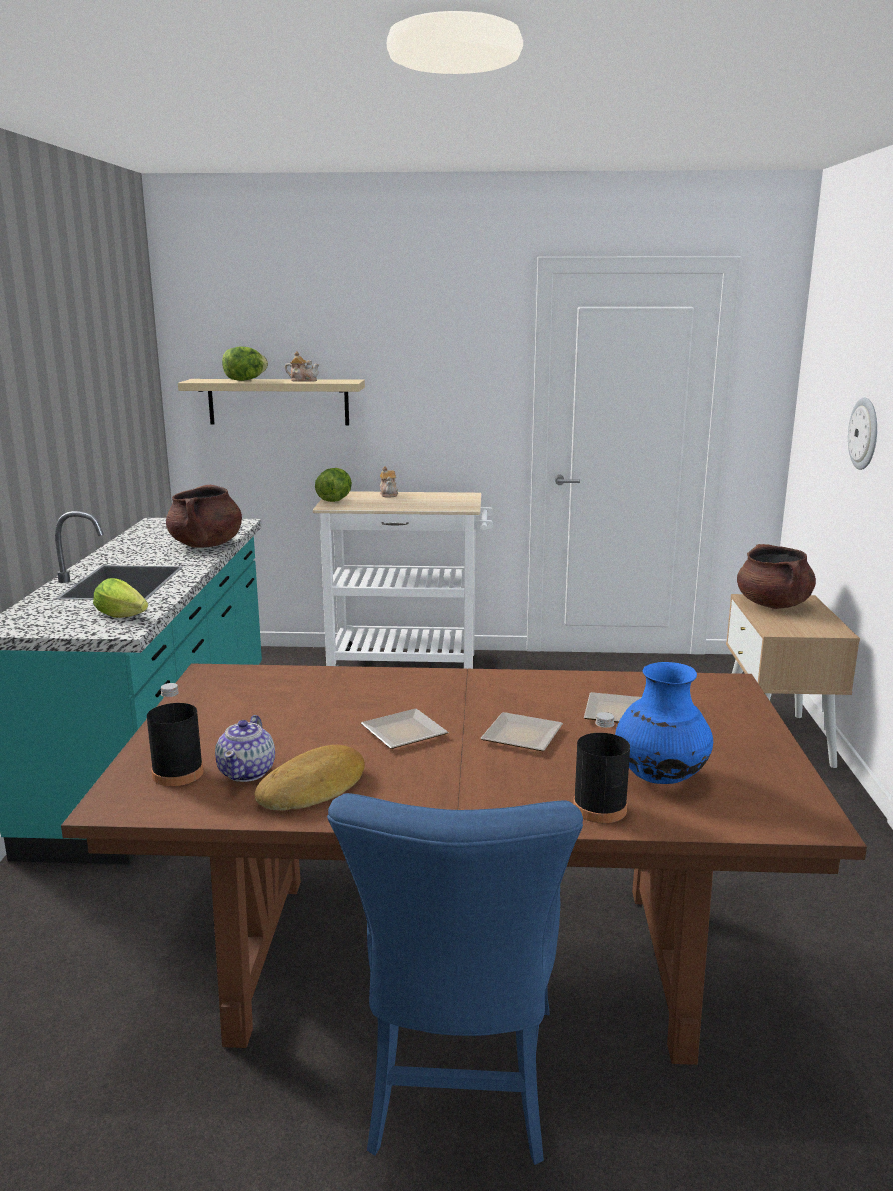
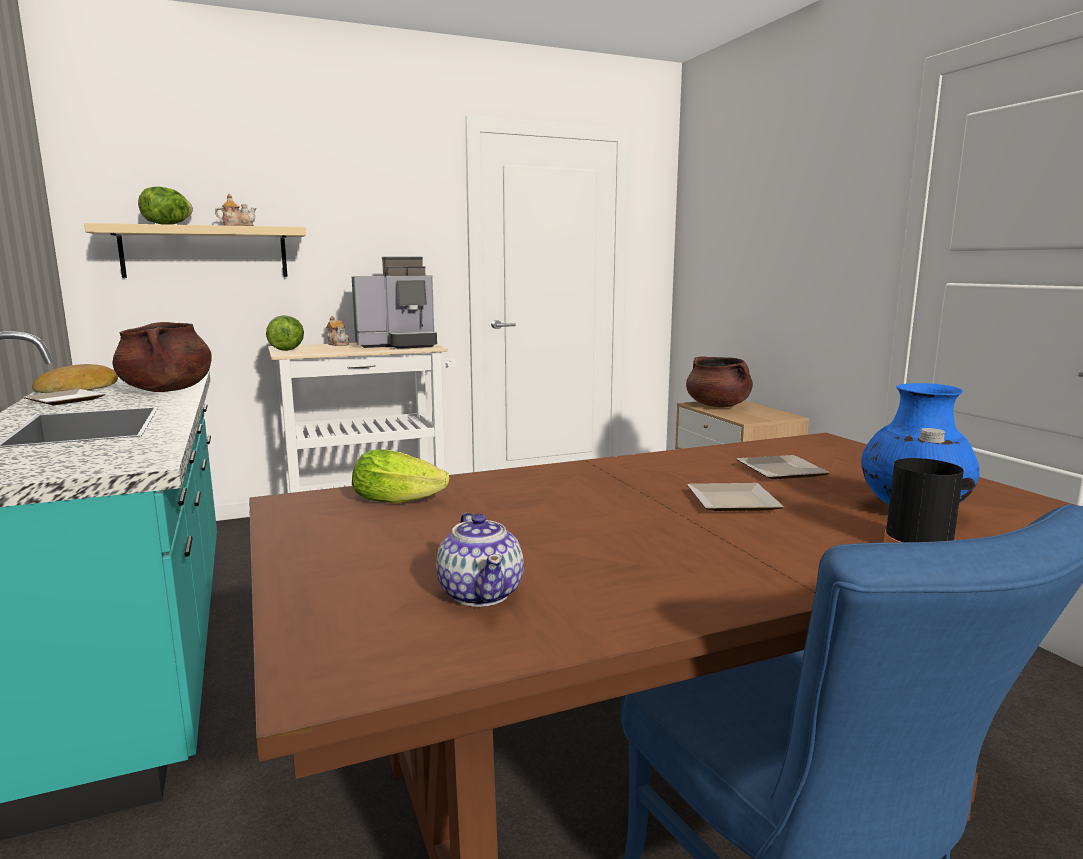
camera: 25 degrees left, 5 degrees down
(124, 616) = (126, 451): lettuce -> lettuce (402, 500)
(178, 773) = (381, 616): black bottle -> none
(314, 788) = (596, 592): bread -> bread (80, 388)
(407, 733) = (615, 519): plate -> plate (68, 400)
(441, 501) = (398, 345): none -> coffee machine
(864, 433) = (779, 253): wall clock -> none

